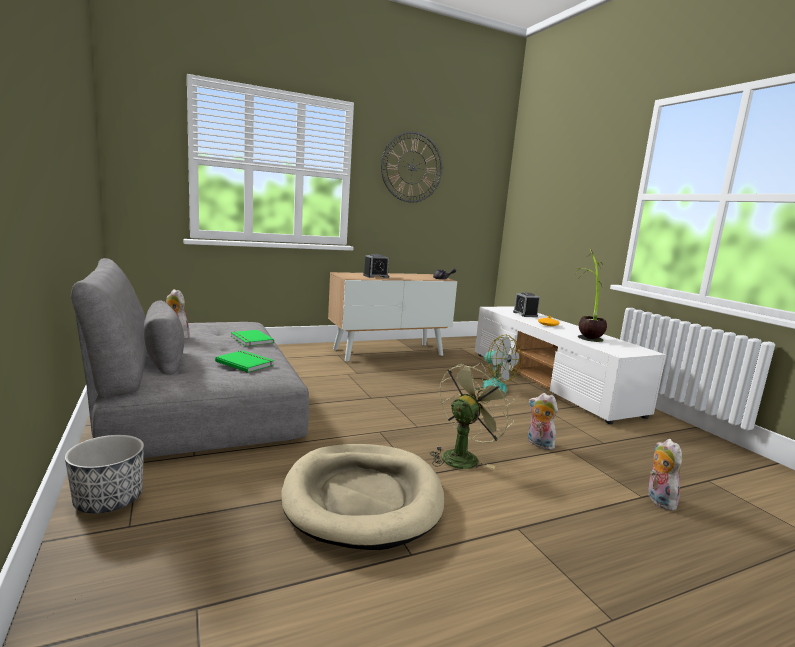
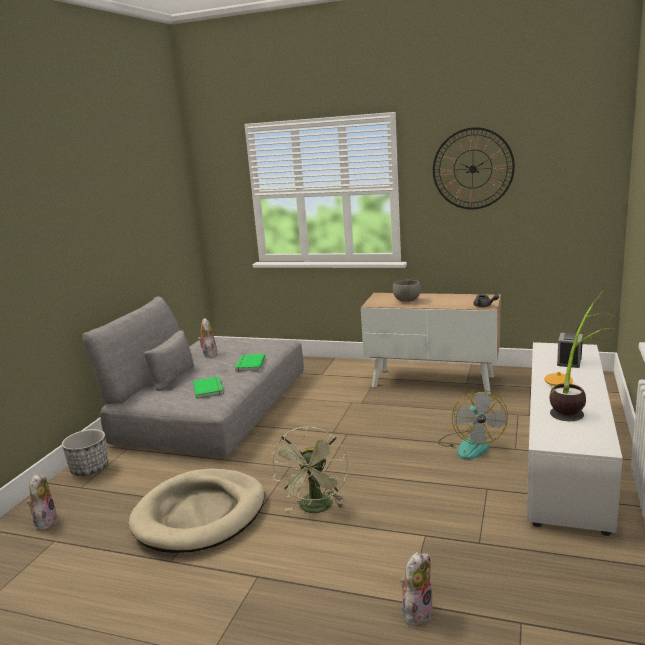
camera: 45 degrees right, 5 degrees up
(376, 276) = (407, 301): alarm clock -> grey bowl
(463, 456) = (316, 509): green fan -> green fan turned 105 degrees clockwise
(538, 444) = (404, 521): plush toy -> plush toy (45, 521)

